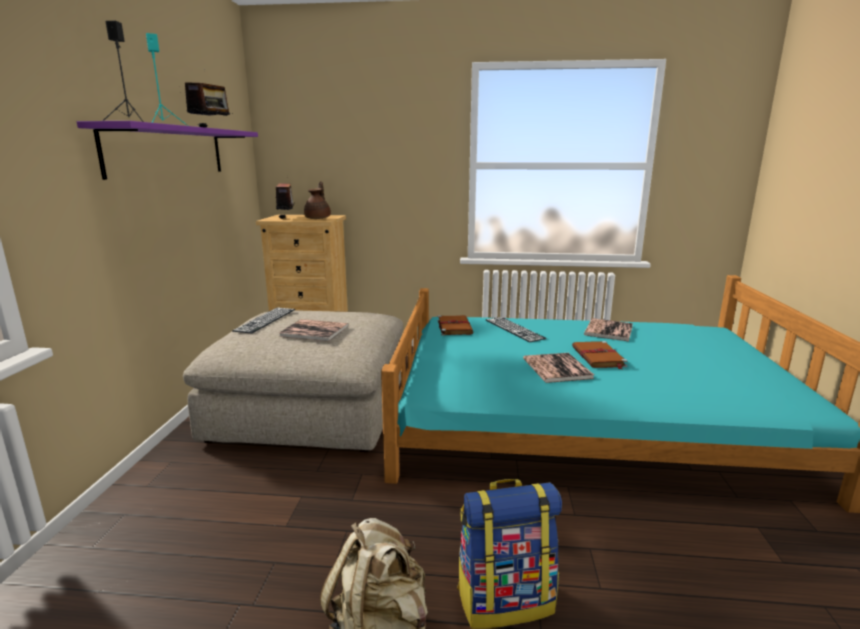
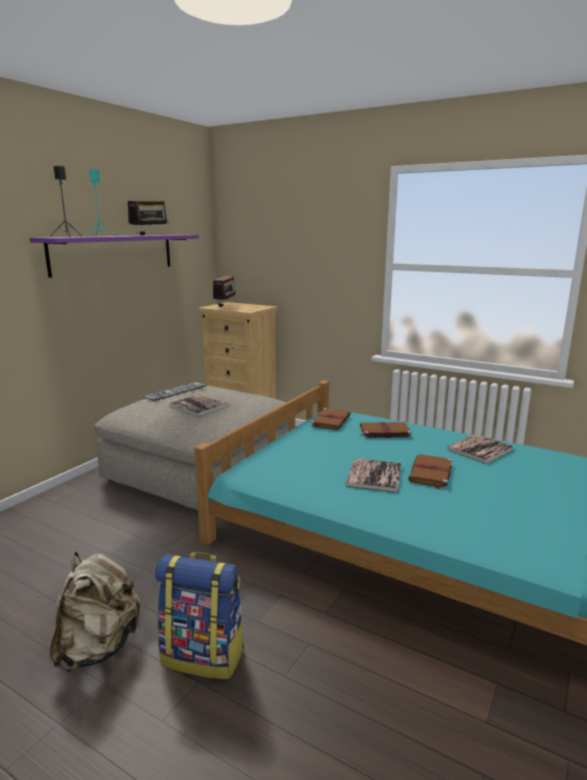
camera: 25 degrees right, 0 degrees up
(318, 218) = (248, 308): brown teapot -> none
(514, 329) = (383, 432): keyboard -> brown book

